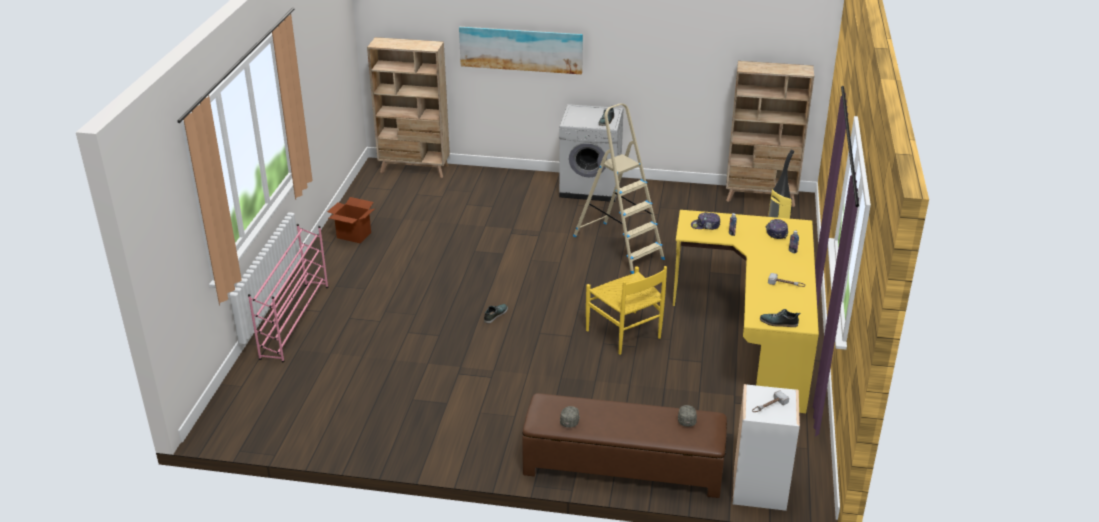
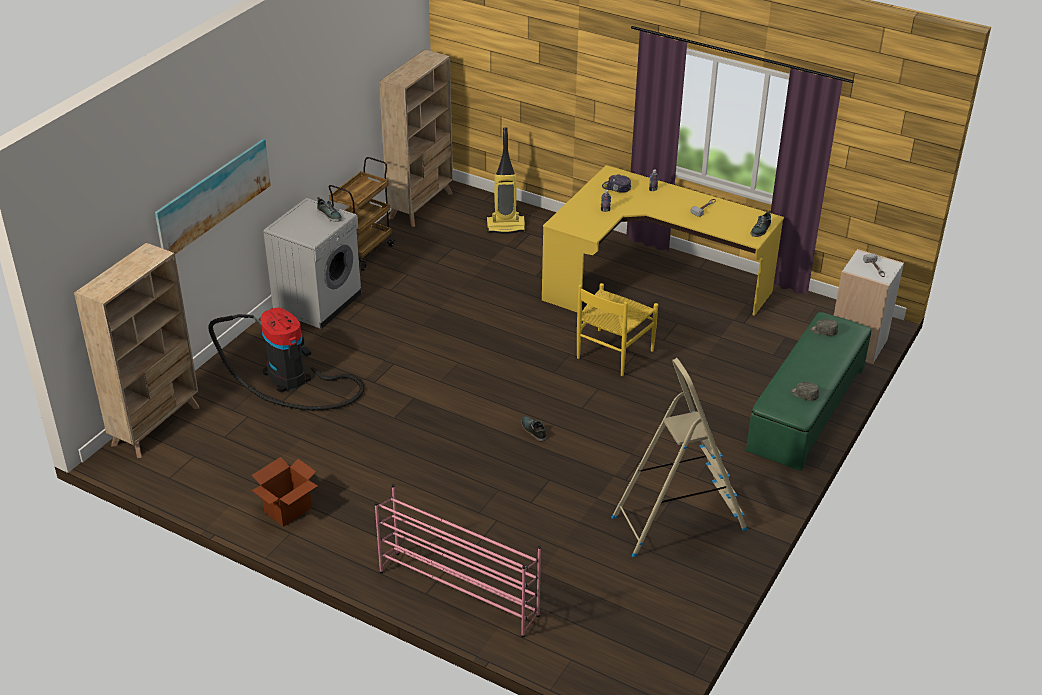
camera: 70 degrees left, 5 degrees up
(493, 201) = (291, 379): none -> vacuum cleaner
(618, 247) = (455, 317): beige step ladder -> beige step ladder (679, 523)
(622, 466) = (807, 409): brown bench -> green bench
(625, 334) = (612, 354): yellow chair -> yellow chair turned 135 degrees clockwise
(670, 190) = (364, 253): none -> brown cart
(705, 226) = (583, 220): cap -> none

